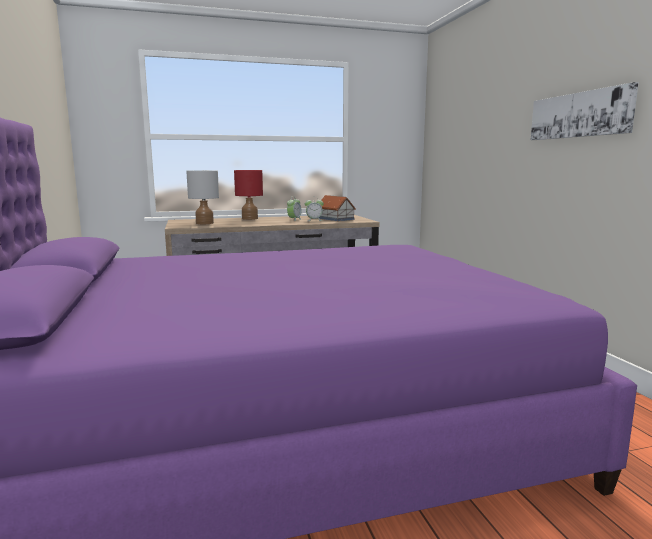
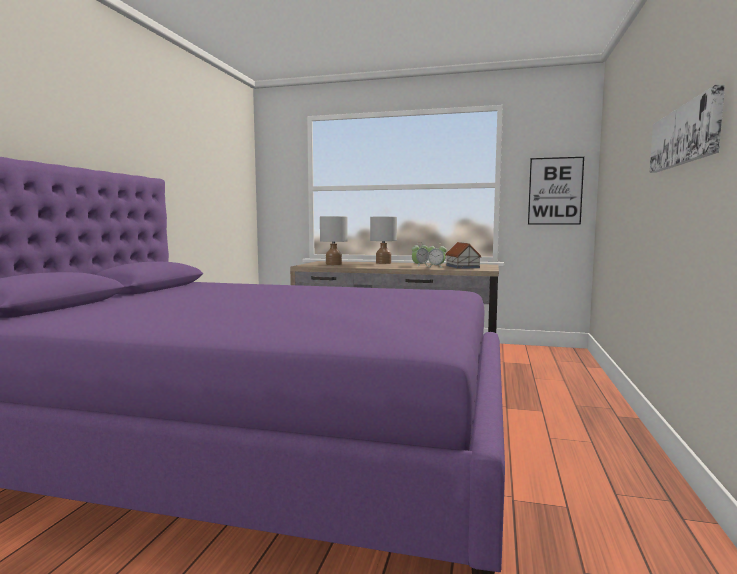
camera: 30 degrees right, 5 degrees down
(250, 218) = (383, 263): red table lamp -> grey table lamp
(392, 146) = (555, 191): none -> picture

